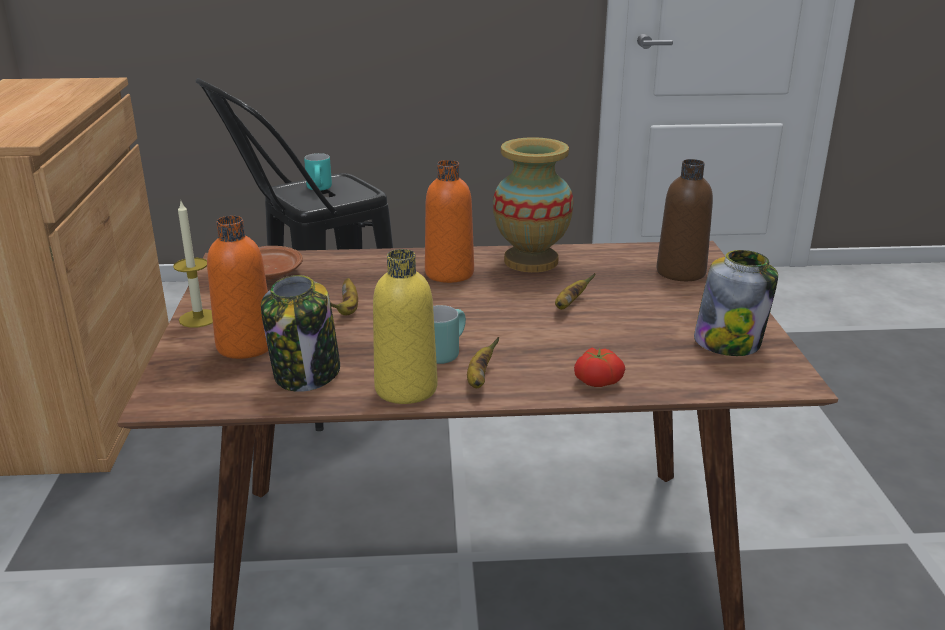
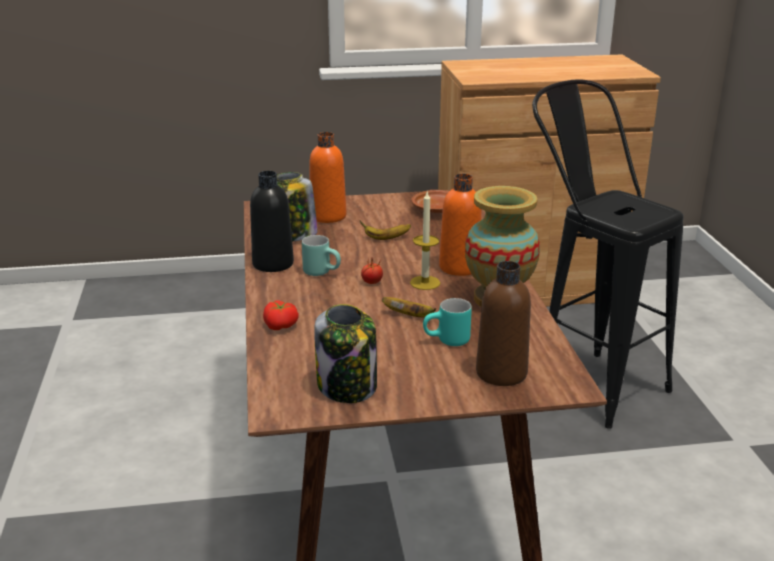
camera: 85 degrees right, 0 degrees up
(198, 318) = (363, 200): candle -> candle (425, 283)
(321, 189) = (628, 208): turquoise mug -> turquoise mug (447, 342)
(406, 388) = (273, 264): yellow bottle -> black bottle
(479, 379) = (285, 285): banana -> none
(480, 322) = (372, 282): none -> tomato

